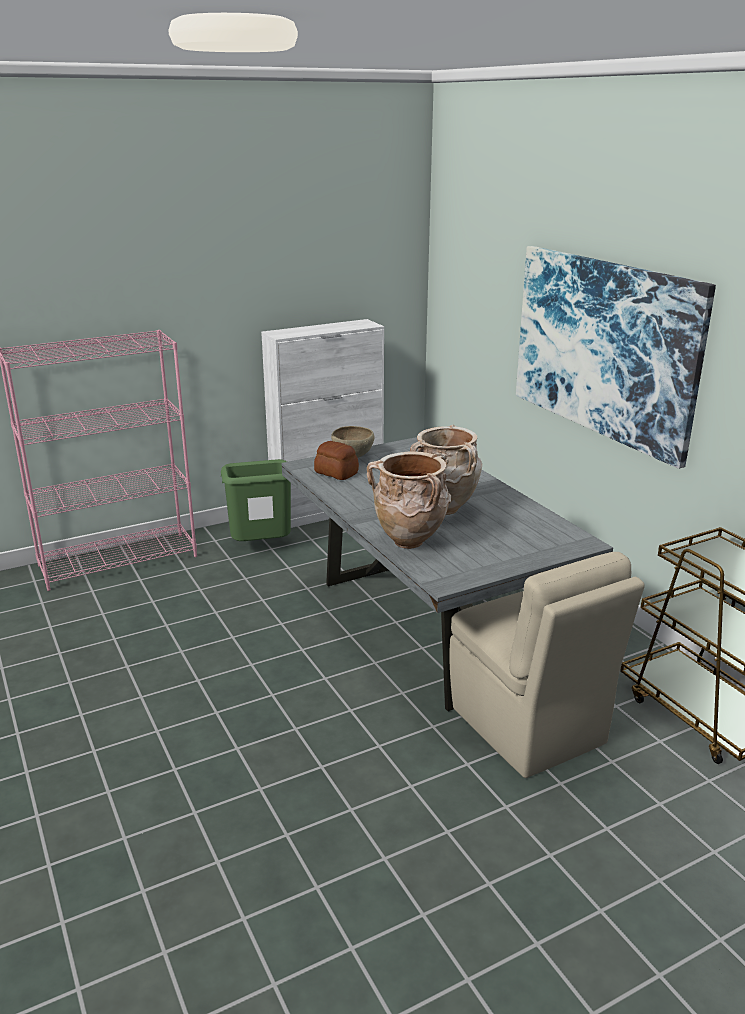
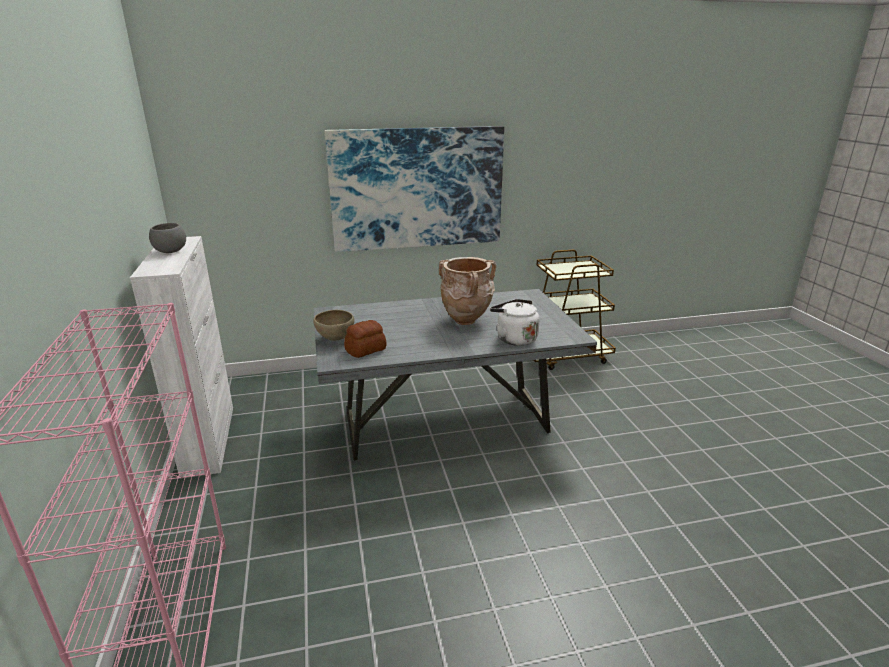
camera: 75 degrees left, 0 degrees up
(261, 547) = (247, 493): green trash can -> none
(329, 327) = (170, 251): none -> grey bowl
(411, 542) = (514, 338): beige vase -> white kettle
(526, 724) = (566, 408): beige chair -> none

